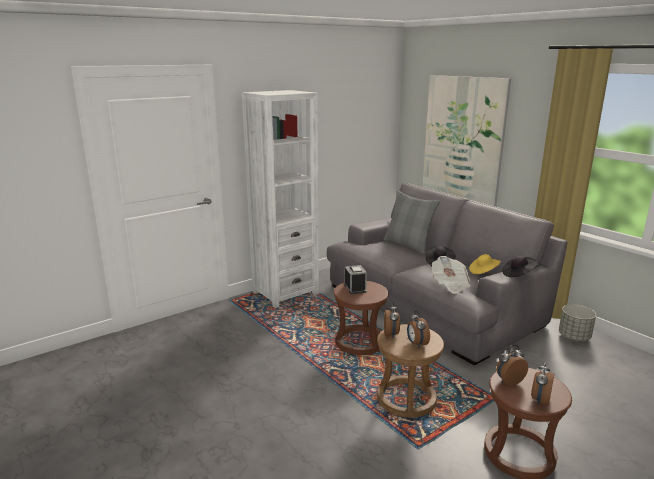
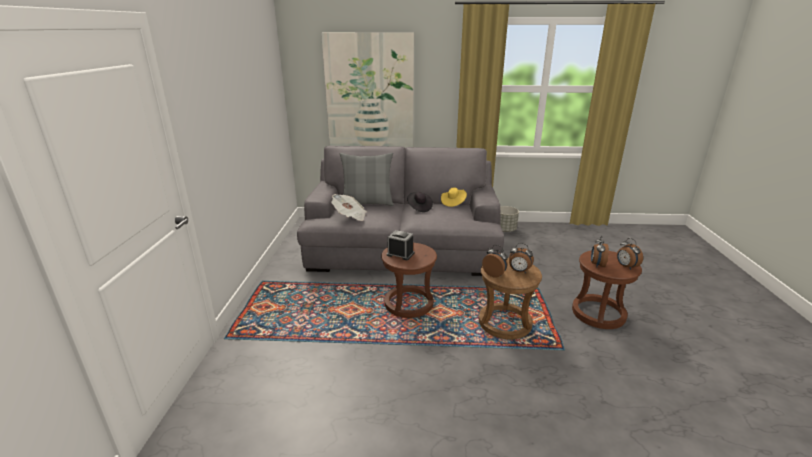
camera: 50 degrees left, 5 degrees up
(285, 293) = (273, 299): white bookcase -> none
(450, 284) = (456, 220): newspaper -> newspaper (350, 216)
(518, 274) = (490, 194): black hat -> none

